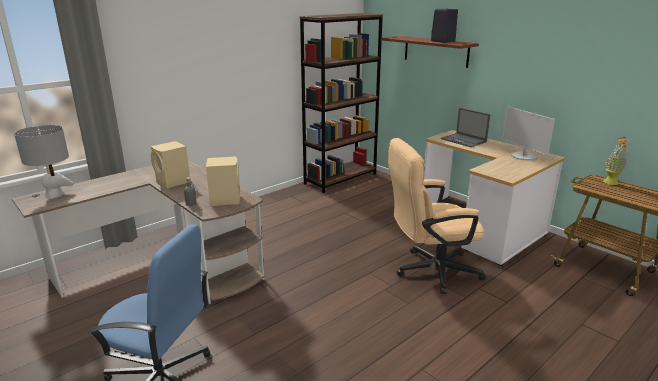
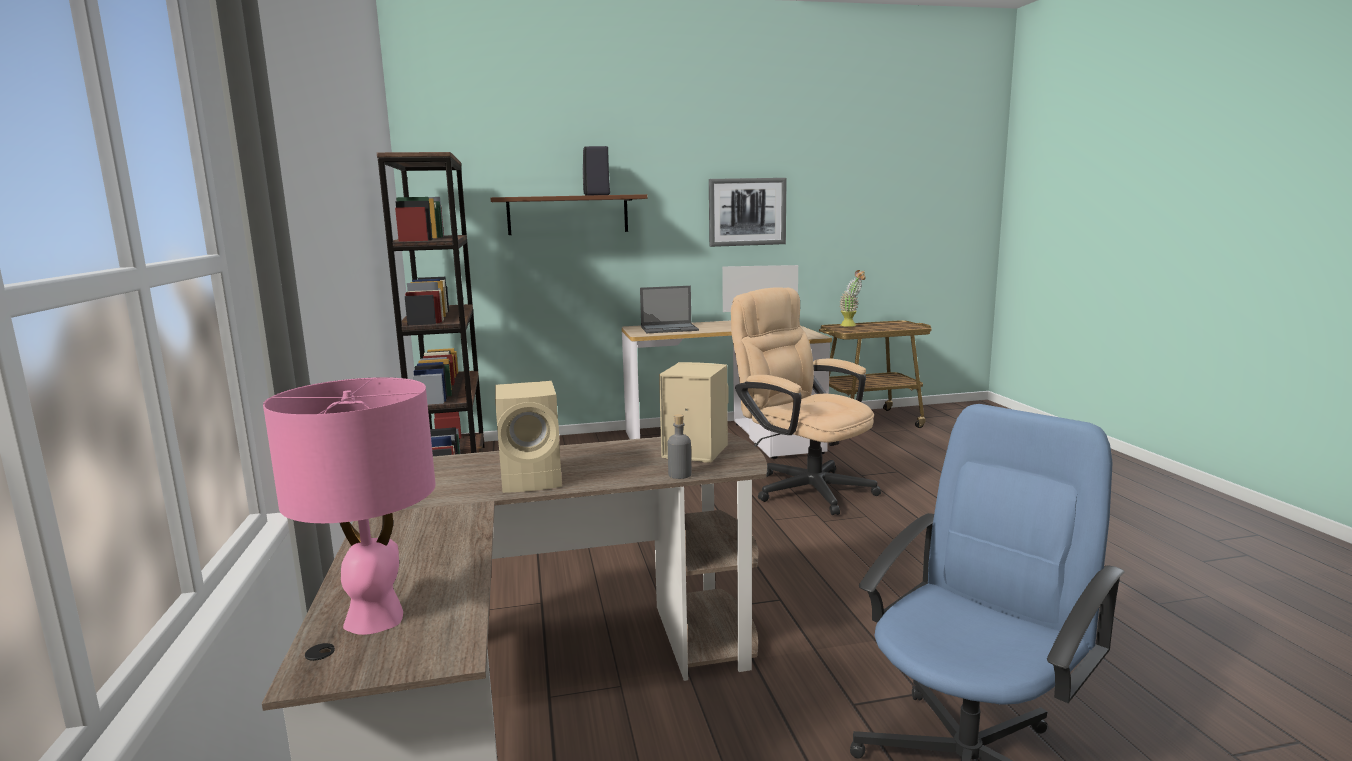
camera: 60 degrees left, 10 degrees down
(54, 195) = (375, 618): grey table lamp -> pink table lamp
(430, 271) = (803, 487): beige office chair -> beige office chair turned 120 degrees clockwise
(555, 66) = (747, 212): none -> picture

